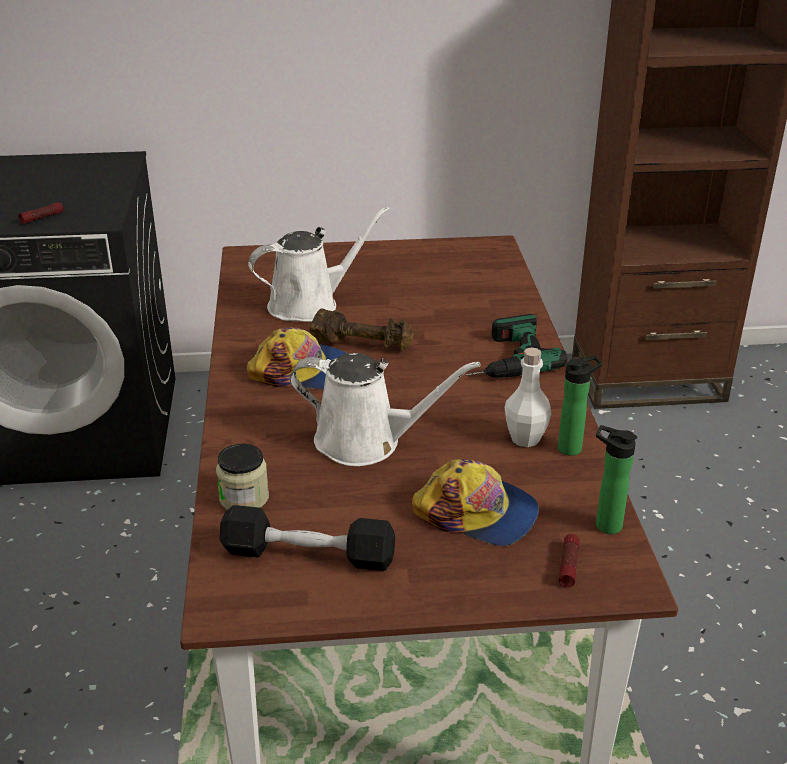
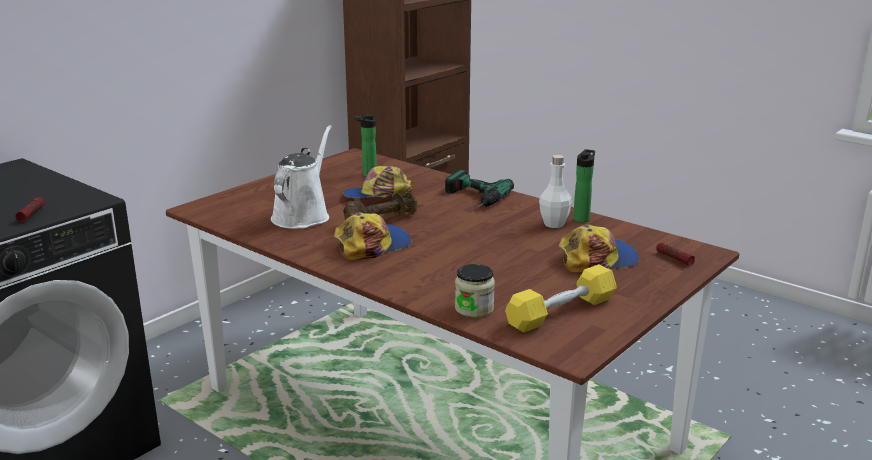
camera: 45 degrees left, 10 degrees down
(308, 554) = (561, 312): black dumbbell -> yellow dumbbell
(366, 442) = (482, 258): white watering can -> none
(417, 311) = (378, 196): none -> cap
(604, 524) = (655, 238): bottle -> bottle (367, 175)

